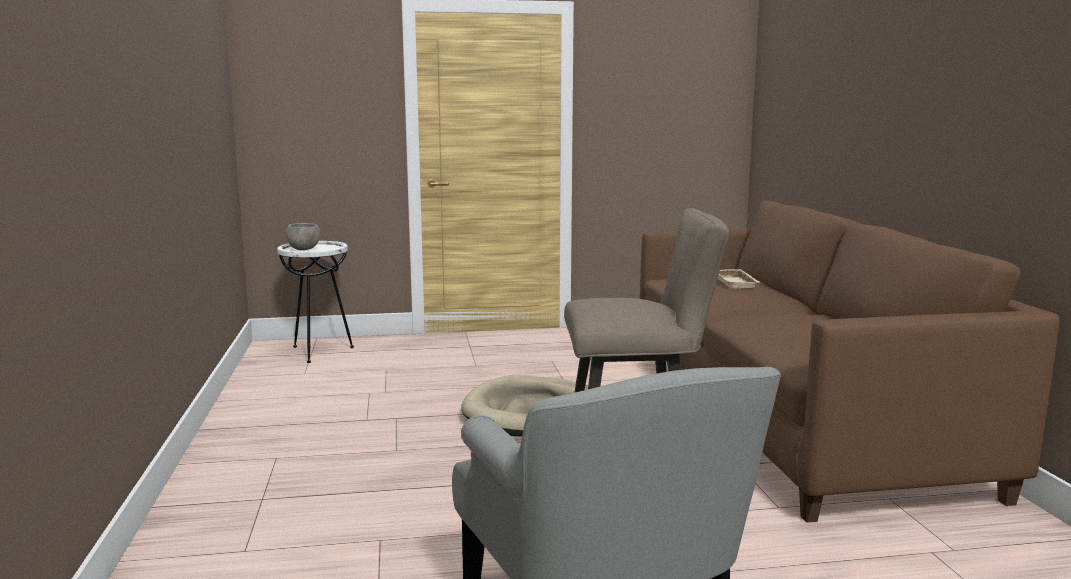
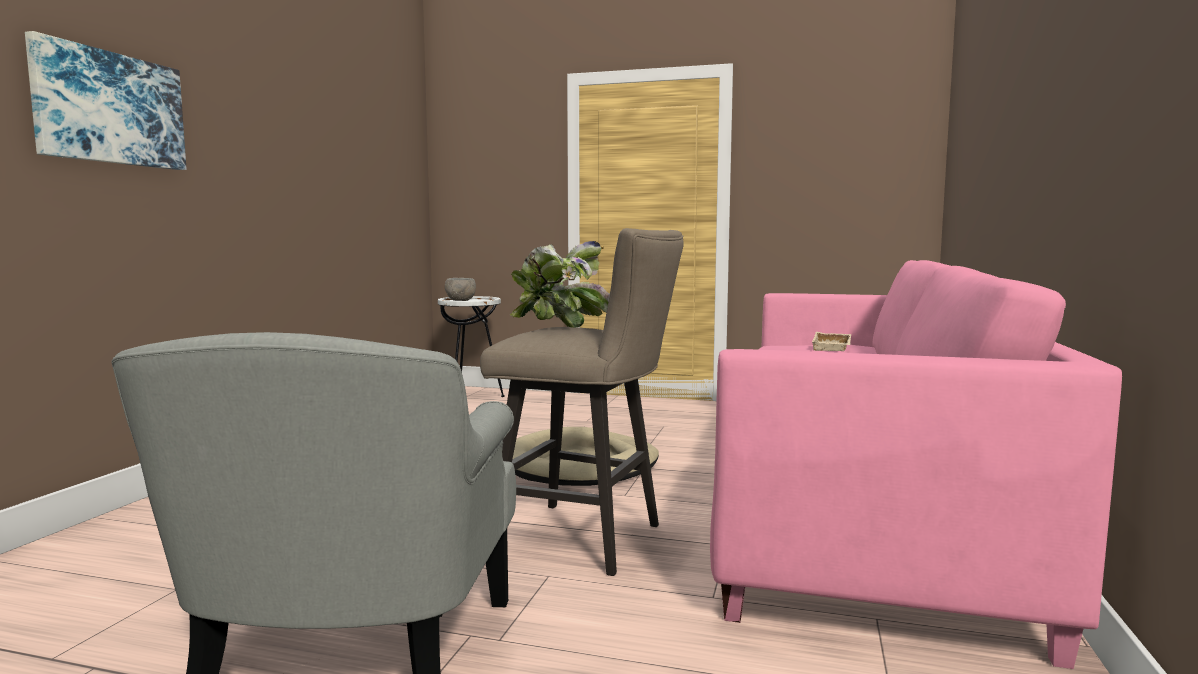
camera: 25 degrees right, 5 degrees down
(88, 88) = (109, 108): none -> picture
(614, 302) = (561, 328): none -> potted plant
(789, 415) = (861, 508): brown sofa -> pink sofa

